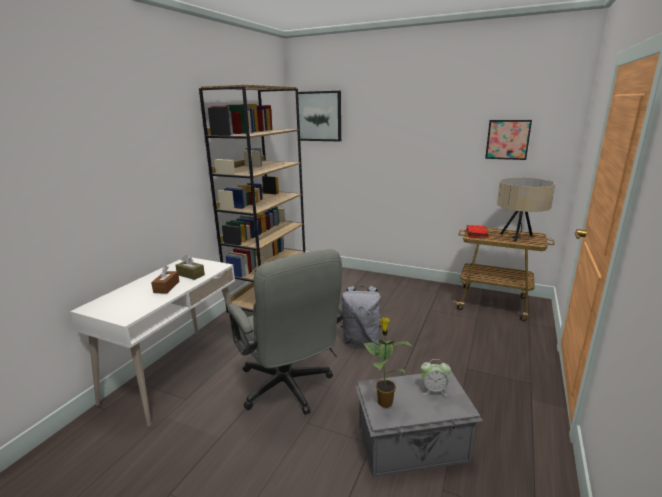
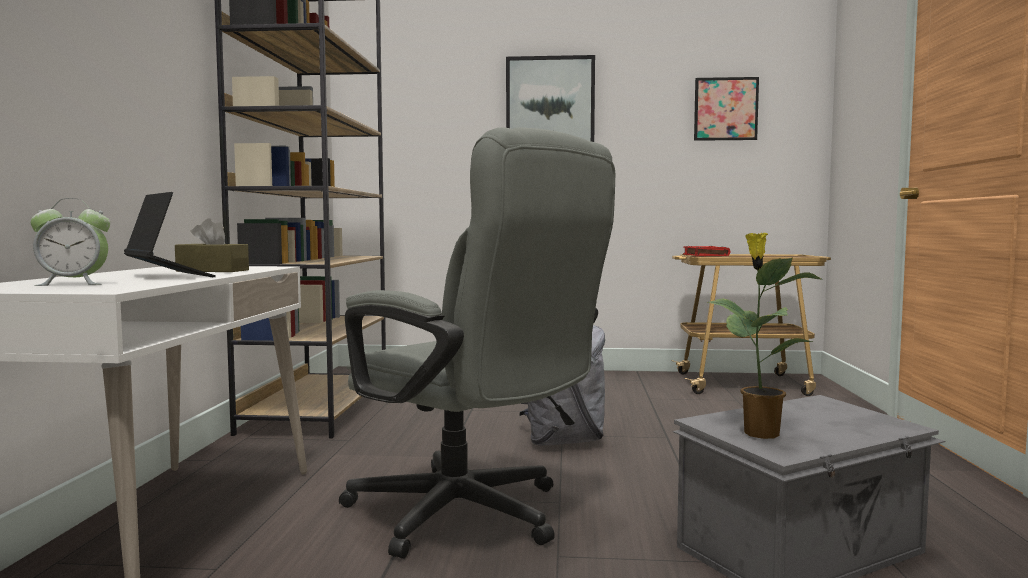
camera: 20 degrees left, 15 degrees down
(166, 287) = (169, 276): brown tissue box -> laptop
(319, 116) = (395, 76): picture -> picture (550, 102)
(434, 390) = (826, 414): alarm clock -> alarm clock (73, 284)
(518, 237) = (773, 255): beige table lamp -> none

